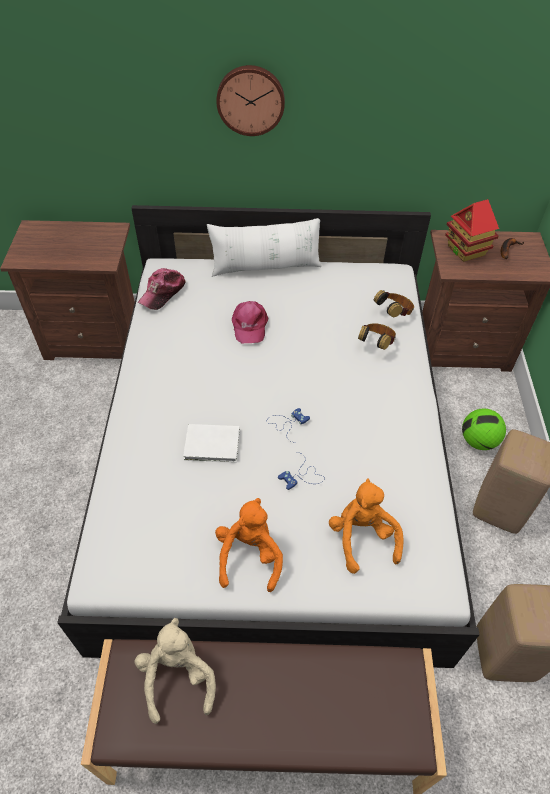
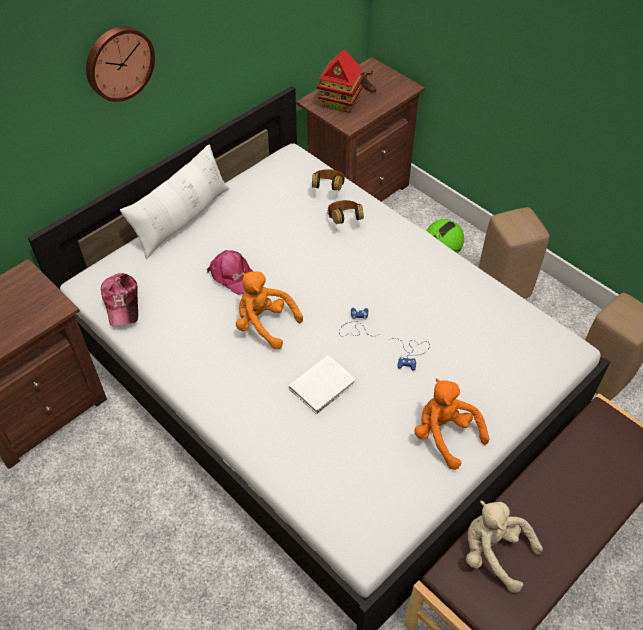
camera: 45 degrees left, 0 degrees up
(362, 537) = (495, 359): orange plush toy -> orange plush toy (264, 324)

